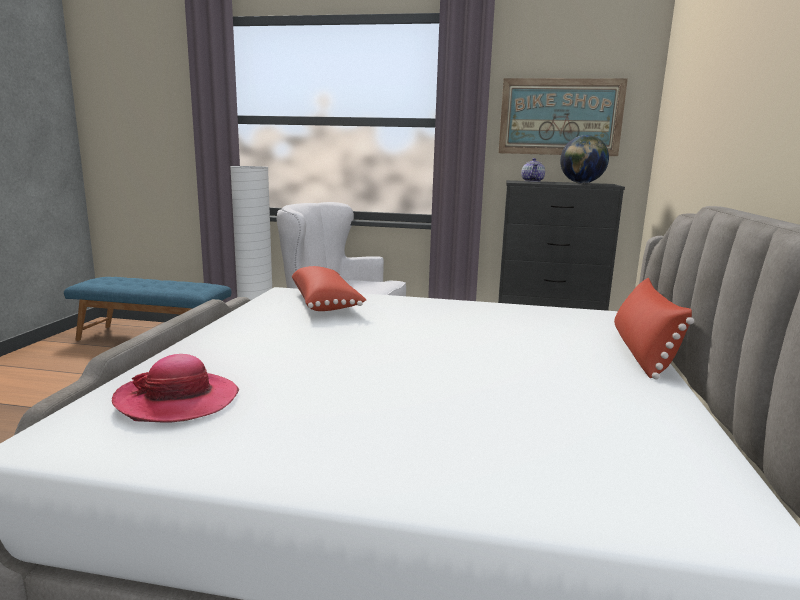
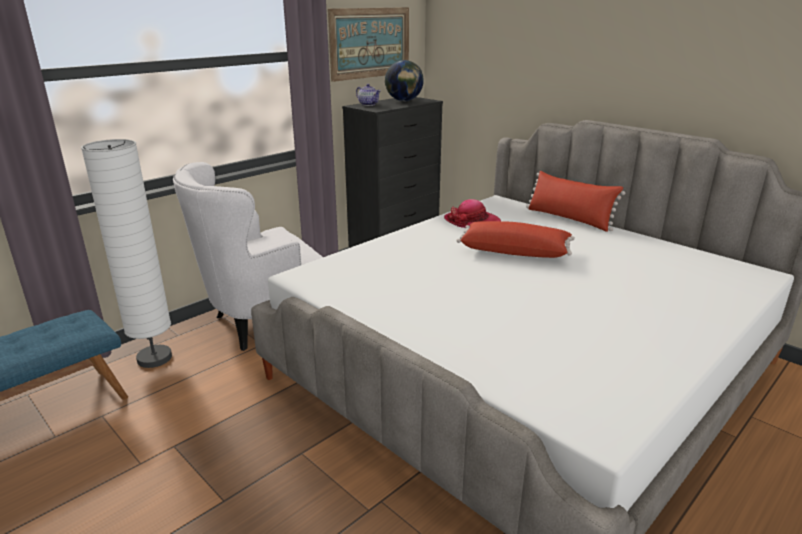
camera: 55 degrees left, 10 degrees up
(177, 400) = (552, 371): hat -> hat (472, 222)
(325, 303) = (362, 269): red pillow -> red pillow (514, 251)

